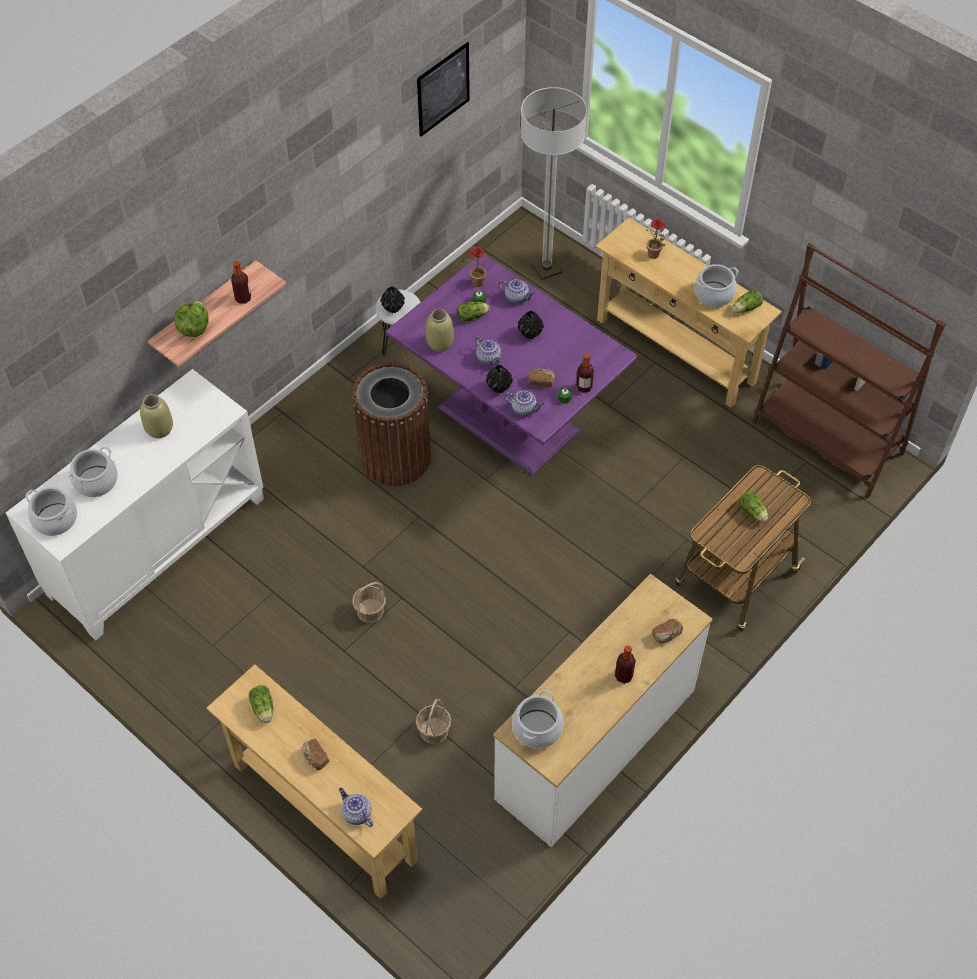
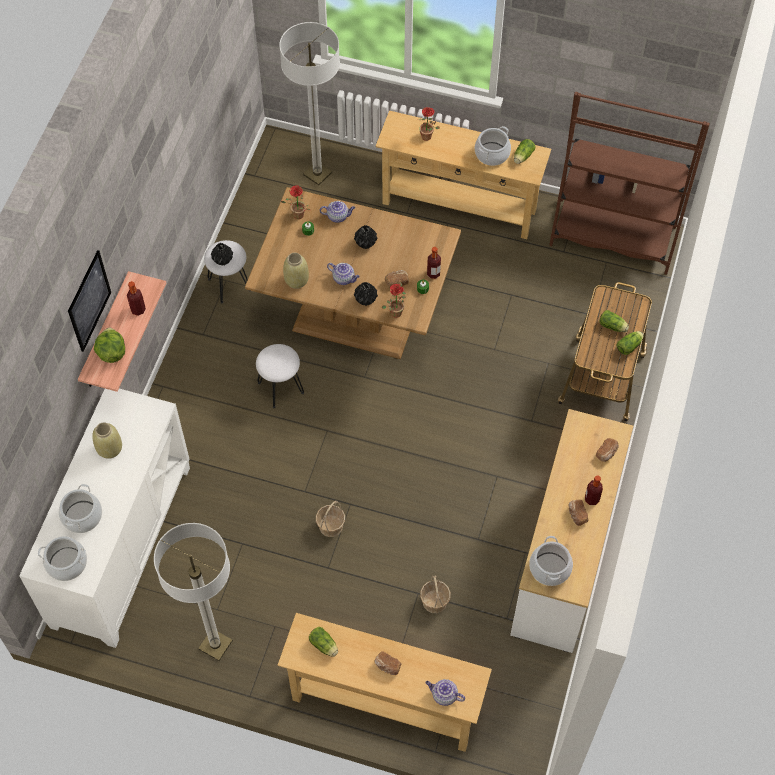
camera: 25 degrees left, 5 degrees up
(191, 679) = (215, 645): none -> floor lamp
(395, 457) = (280, 388): brown trash can -> white stool
(443, 89) = (212, 60): picture -> picture (89, 301)
(473, 316) = (311, 246): lettuce -> lettuce (630, 346)
(509, 418) = (356, 316): purple dining table -> brown dining table
(524, 409) = (396, 311): teapot -> potted plant
(597, 686) = (576, 515): none -> bread

